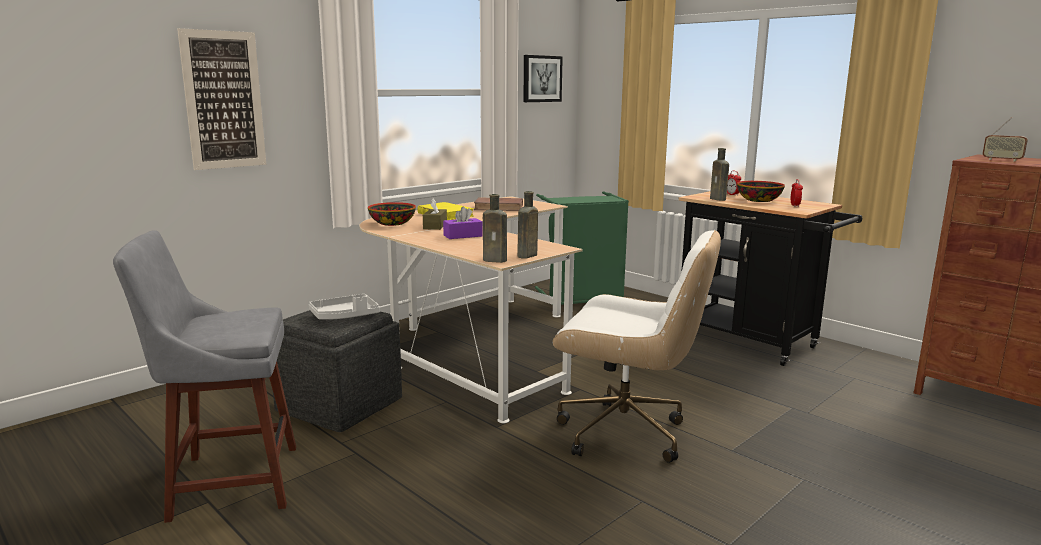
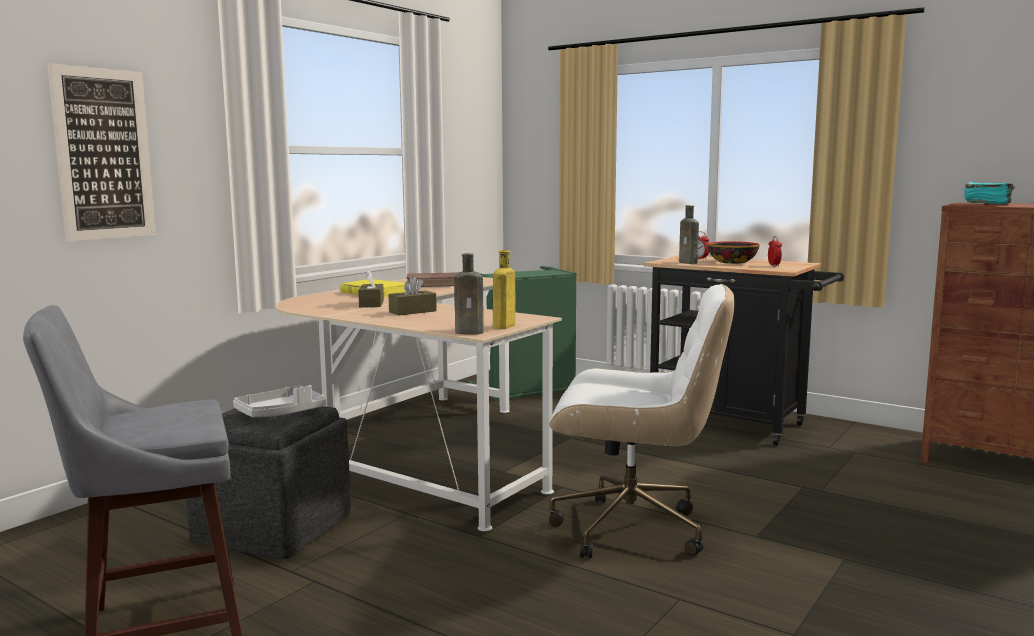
camera: 10 degrees left, 5 degrees down
(392, 223) = (316, 303): bowl -> none
(462, 236) = (412, 311): purple tissue box -> brown tissue box
(526, 256) = (503, 327): brown bottle -> yellow bottle
(541, 79) = (465, 138): picture -> none
(1002, 160) = (988, 204): radio -> turquoise book

